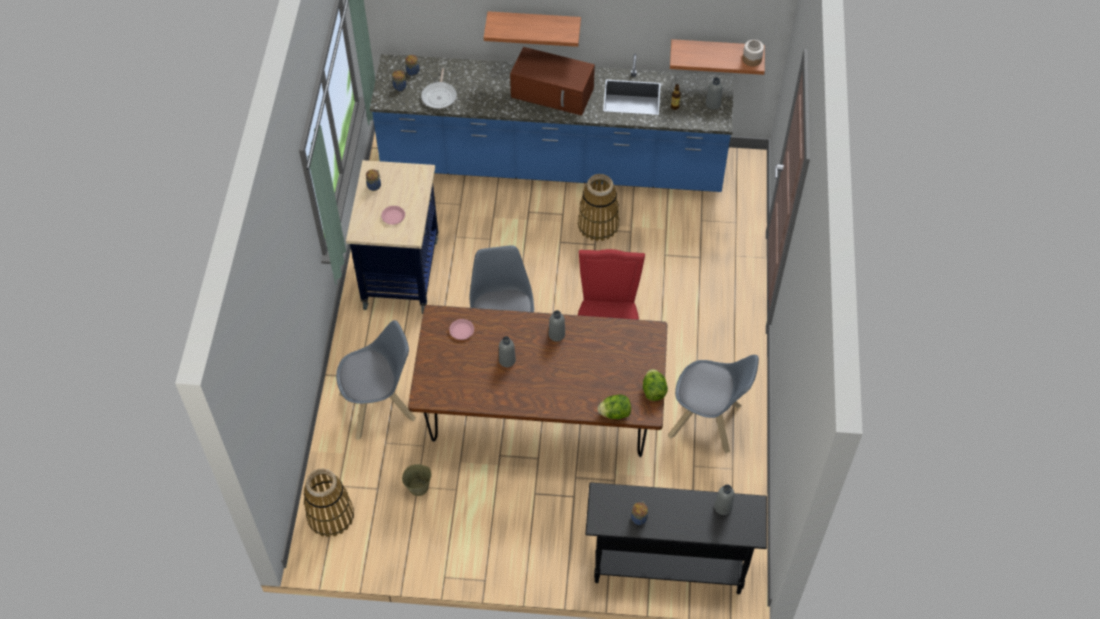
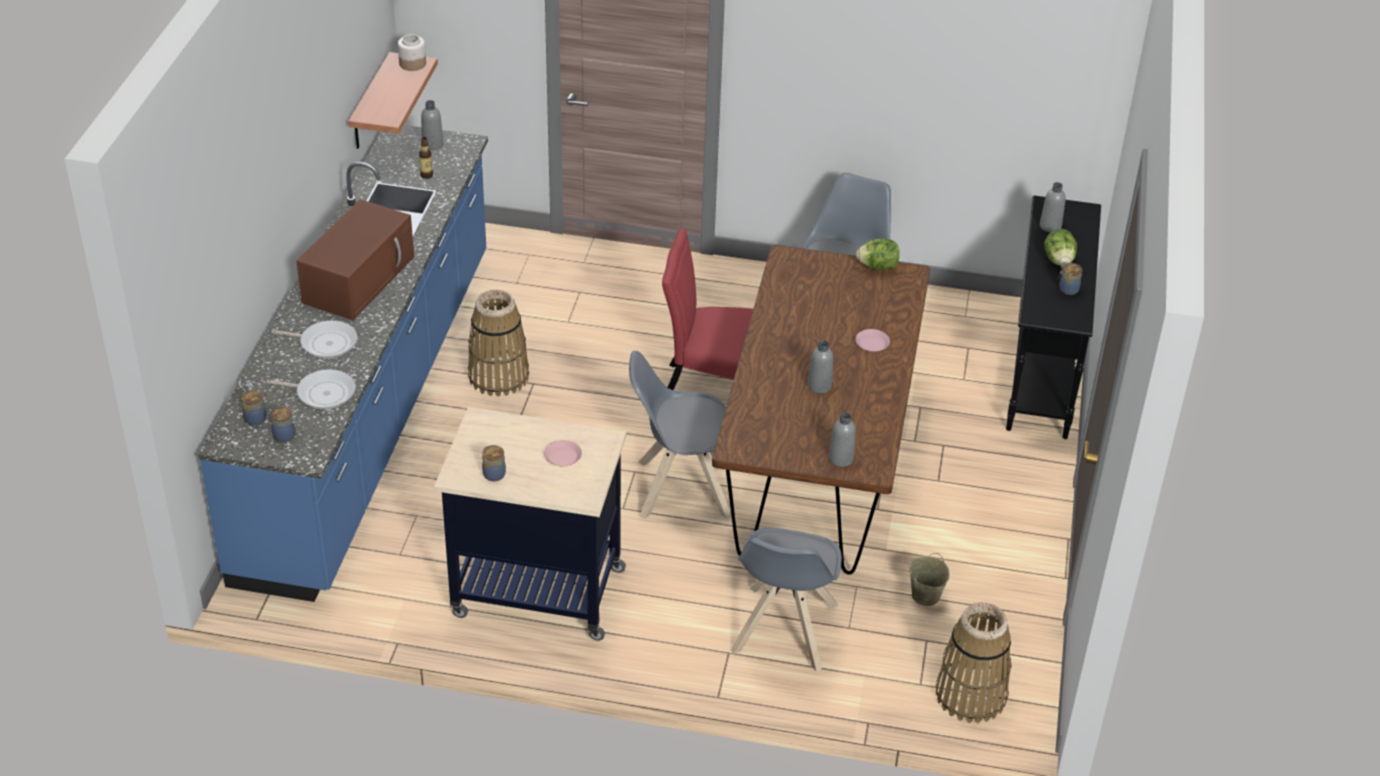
camera: 85 degrees left, 15 degrees down
(379, 406) = (783, 631): grey chair -> grey chair turned 150 degrees counterclockwise
(462, 330) = (764, 425): pink plate -> pink plate (872, 343)
(486, 88) = (325, 343): none -> frying pan
(534, 25) = (277, 227): shelf -> none
(556, 334) = (781, 338): grey bottle -> grey bottle (841, 459)
(615, 413) = (909, 301): lettuce -> lettuce (1059, 260)

